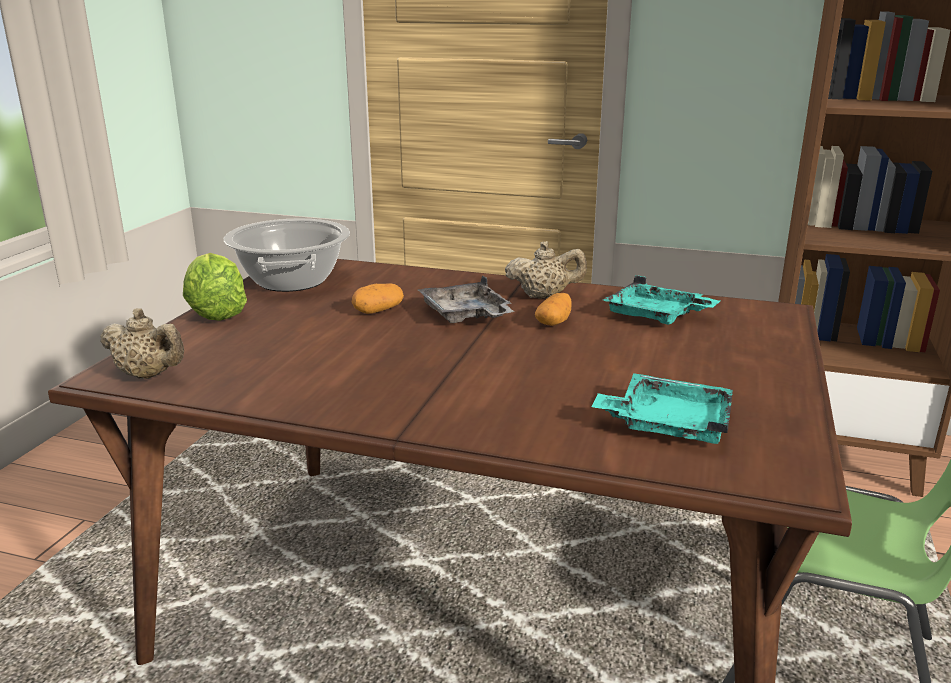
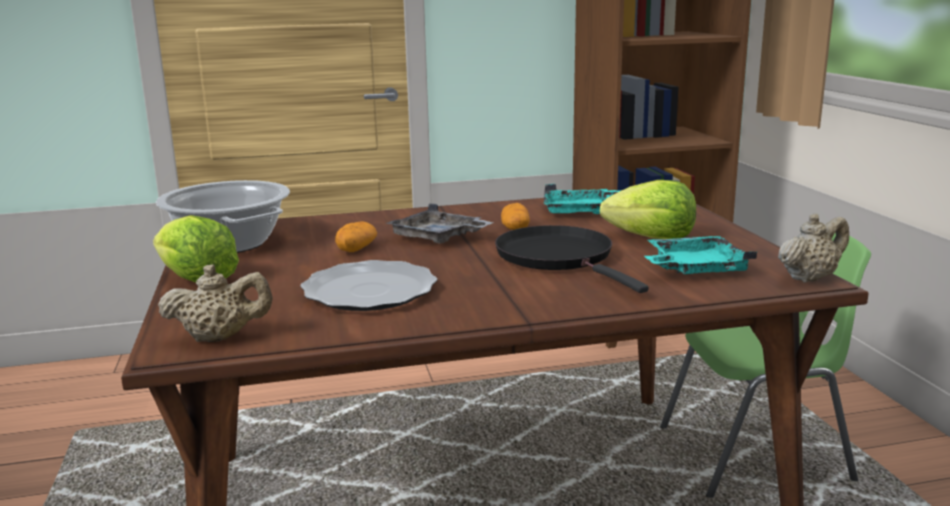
camera: 30 degrees left, 5 degrees down
(319, 360) = (368, 291): none -> plate
(543, 369) = (559, 258): none -> black frying pan
(544, 296) = (478, 215): beige teapot -> beige teapot (809, 278)
(682, 369) = (651, 238): none -> lettuce

